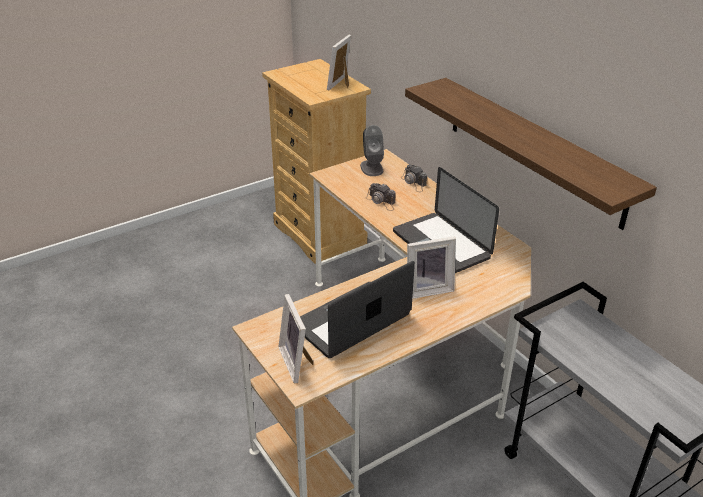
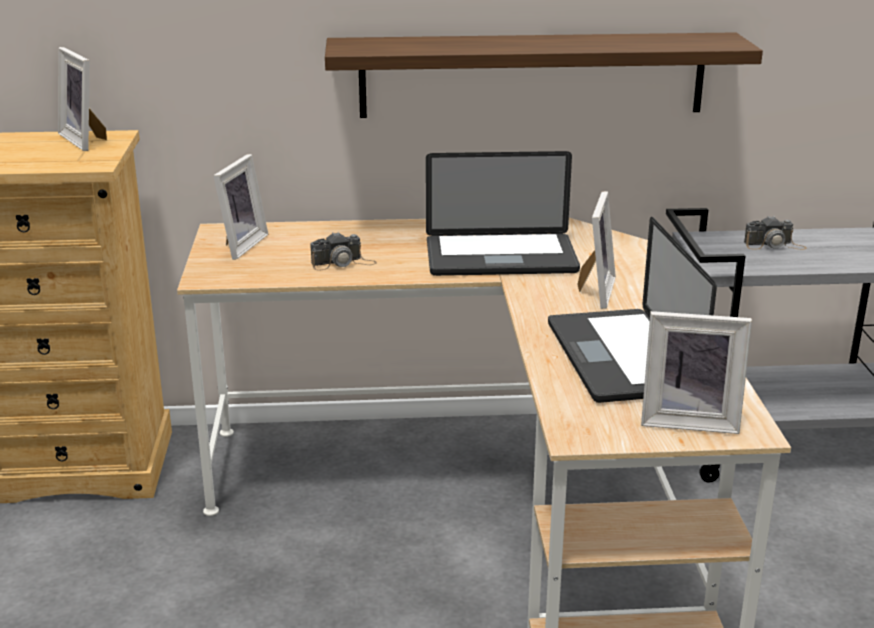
camera: 60 degrees left, 10 degrees down
(371, 168) = (238, 245): grey speaker -> picture frame
(414, 183) = (324, 232): camera -> camera (774, 245)

